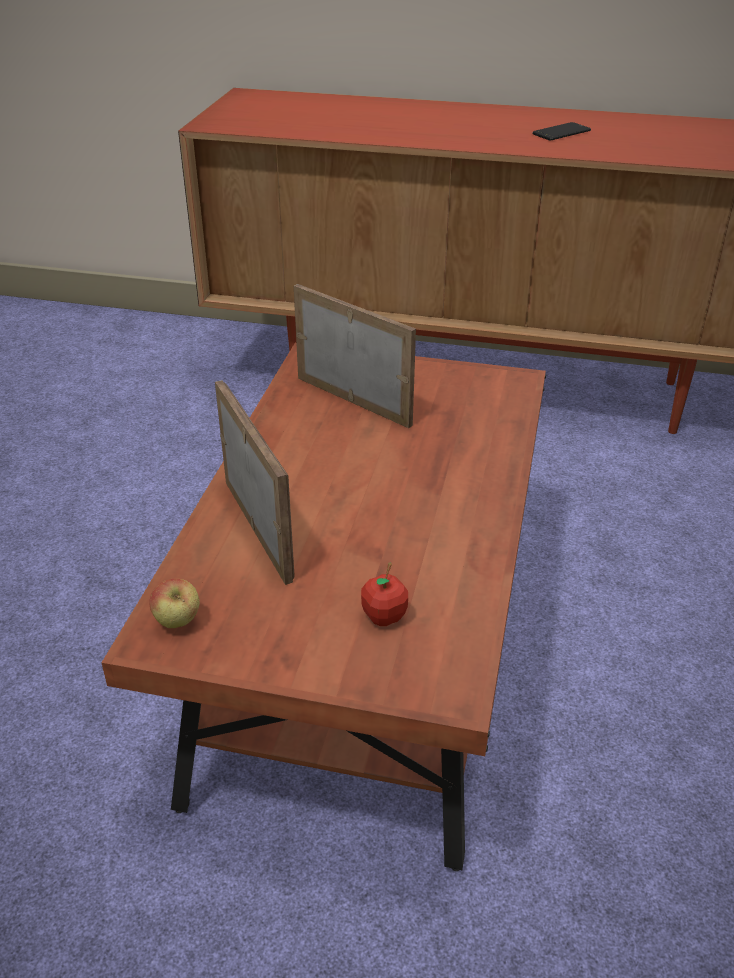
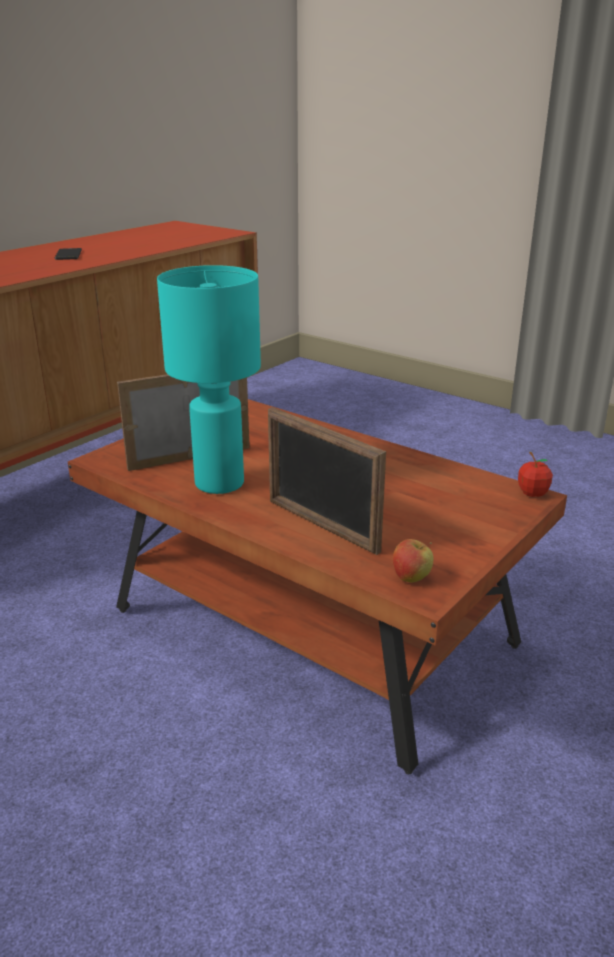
camera: 65 degrees left, 10 degrees down
(258, 529) = (321, 526): picture frame -> picture frame turned 135 degrees counterclockwise
(308, 438) = (220, 484): none -> turquoise table lamp
(384, 617) = (452, 501): apple -> apple (532, 493)

